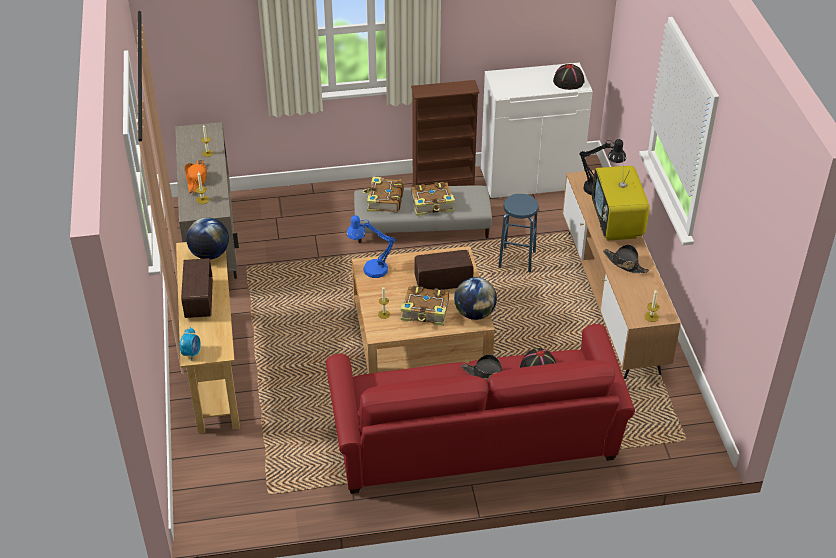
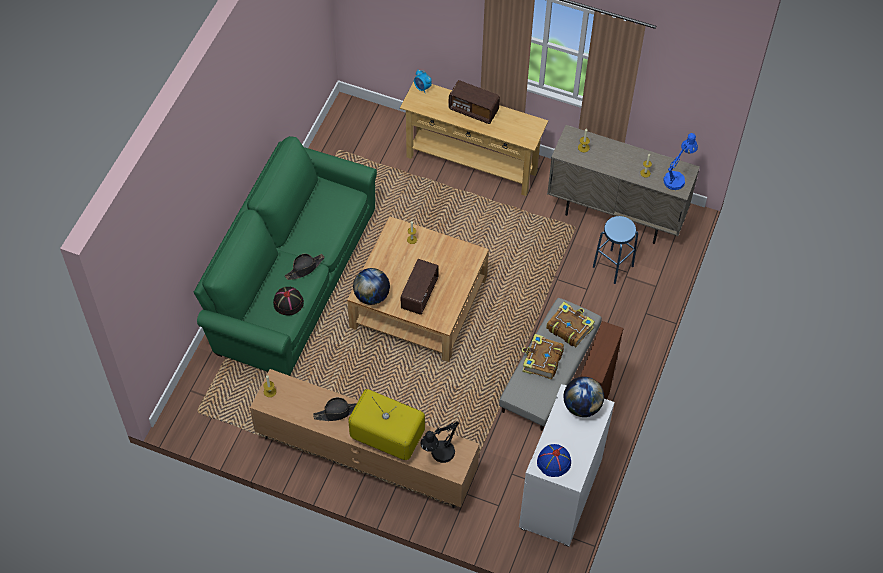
camera: 120 degrees right, 15 degrees up
(196, 179) = (612, 153): orange hat -> none
(209, 254) = (520, 134): globe -> globe (581, 406)
(370, 269) = (467, 254): blue table lamp -> blue table lamp (677, 178)
(426, 312) = (396, 266): book -> none
(476, 446) = (291, 280): red sofa -> green sofa
(517, 260) = (459, 417): blue stool -> blue stool (613, 266)
(569, 81) = (553, 462): black hat -> blue hat

